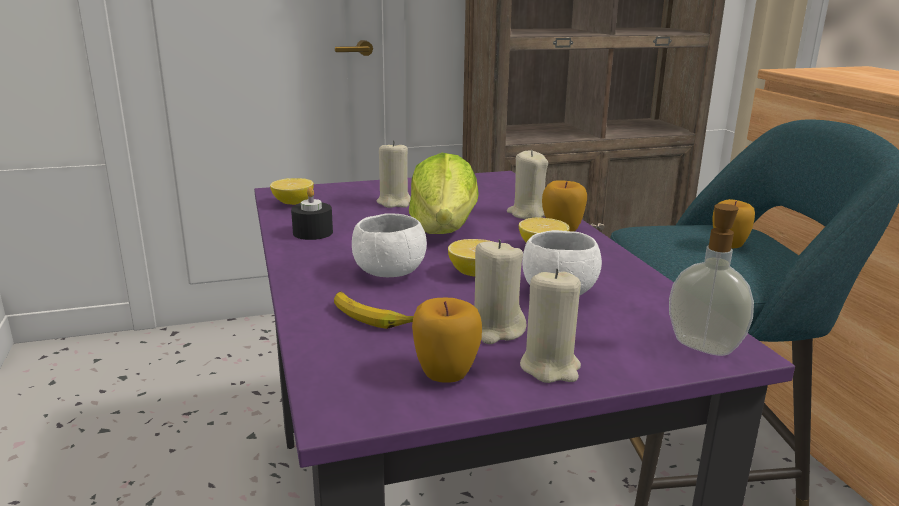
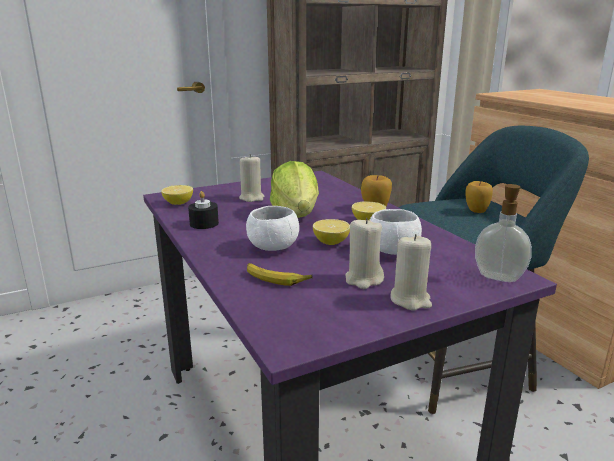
camera: 10 degrees left, 0 degrees up
(446, 373) = (345, 311): apple -> none
(527, 214) = (347, 199): beige candle -> none

